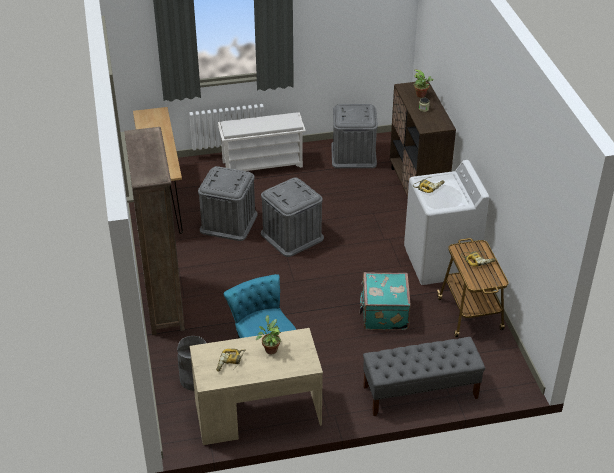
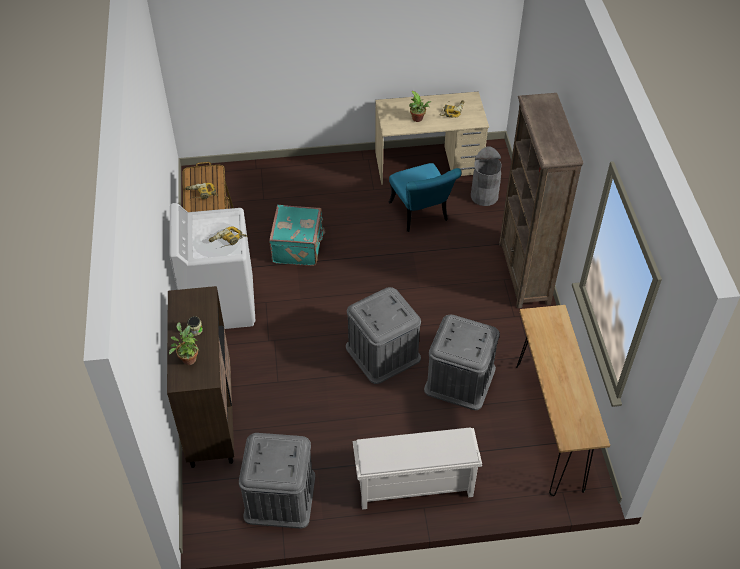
camera: 175 degrees left, 10 degrees up
(420, 392) = (286, 172): grey bench -> none

